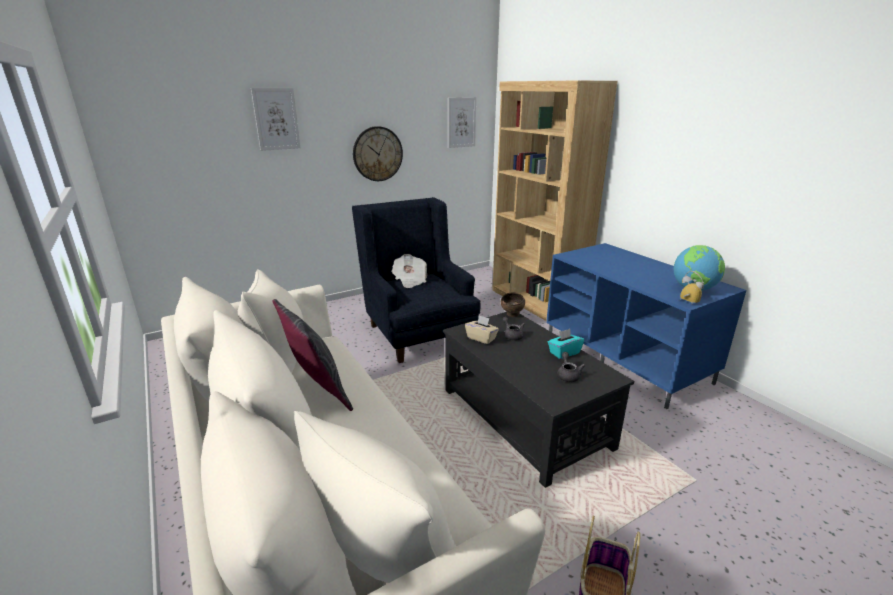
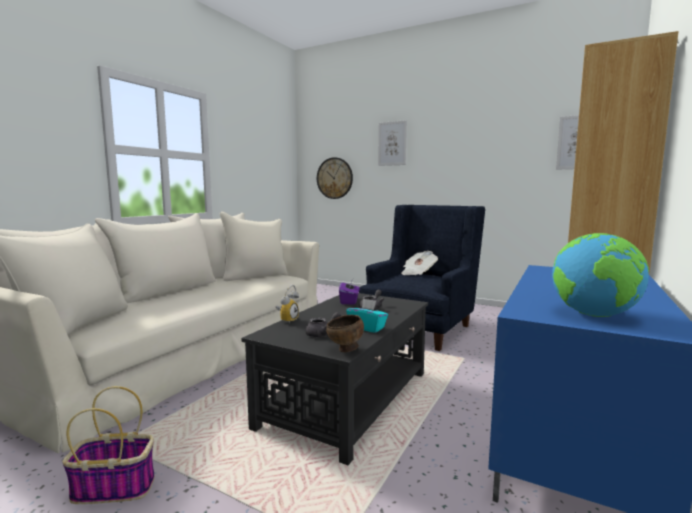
camera: 60 degrees right, 15 degrees down
(317, 392) = (227, 286): grey pillow -> none
(377, 154) = (471, 172): wall clock -> wall clock (334, 178)
(481, 338) = (349, 301): beige tissue box -> purple tissue box
(512, 315) = (414, 303): brown bowl -> brown bowl (345, 350)
(686, 302) = (522, 313): alarm clock -> alarm clock (287, 320)

